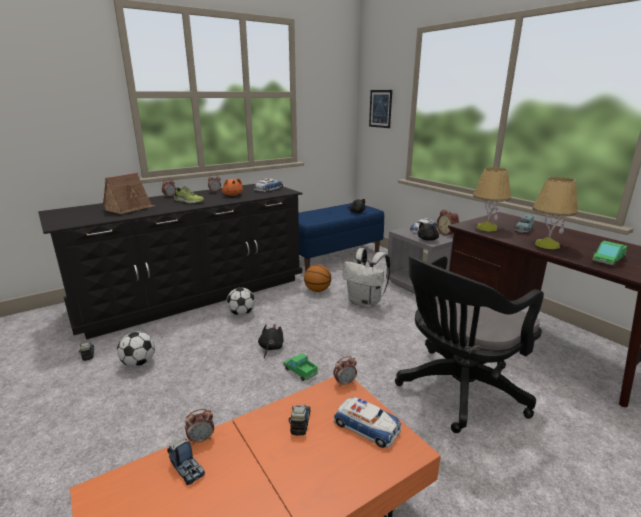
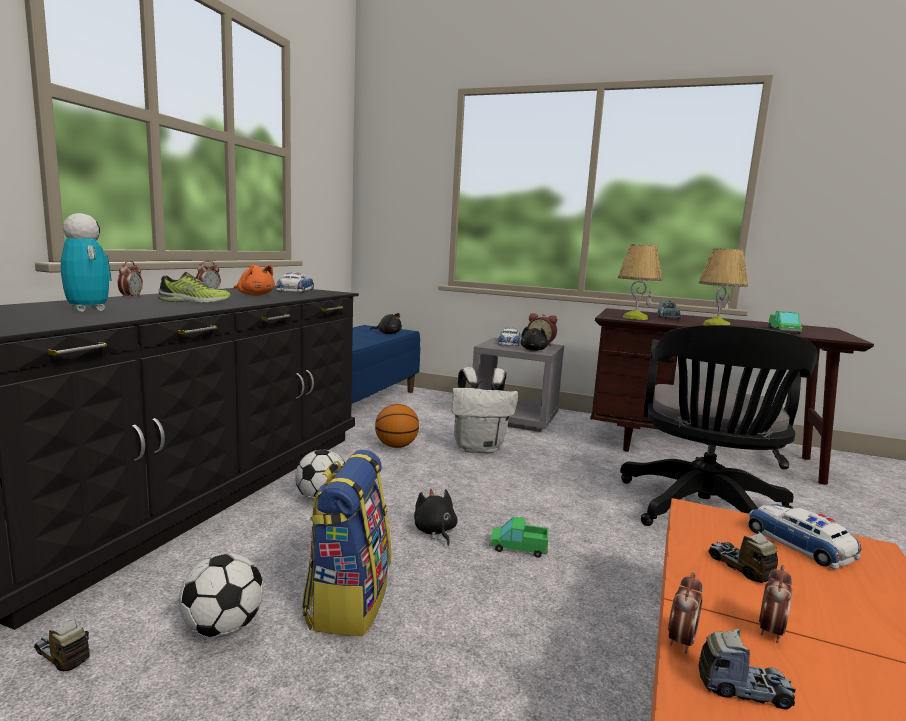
camera: 35 degrees left, 10 degrees down
(130, 208) = (88, 310): toy house -> toy robot
(191, 369) = (347, 602): none -> backpack
(345, 383) = (695, 509): alarm clock -> alarm clock (770, 631)
(367, 426) = (799, 543): toy car -> toy car turned 120 degrees counterclockwise
(380, 108) = (398, 191): picture -> none

